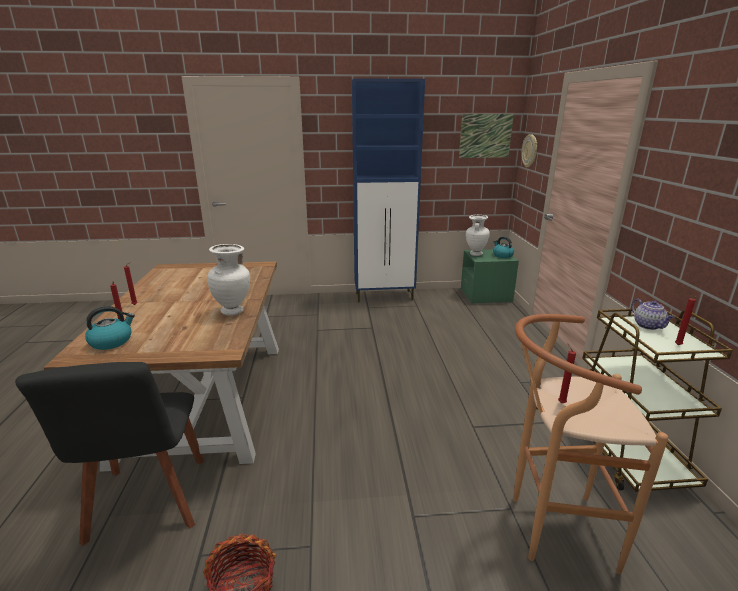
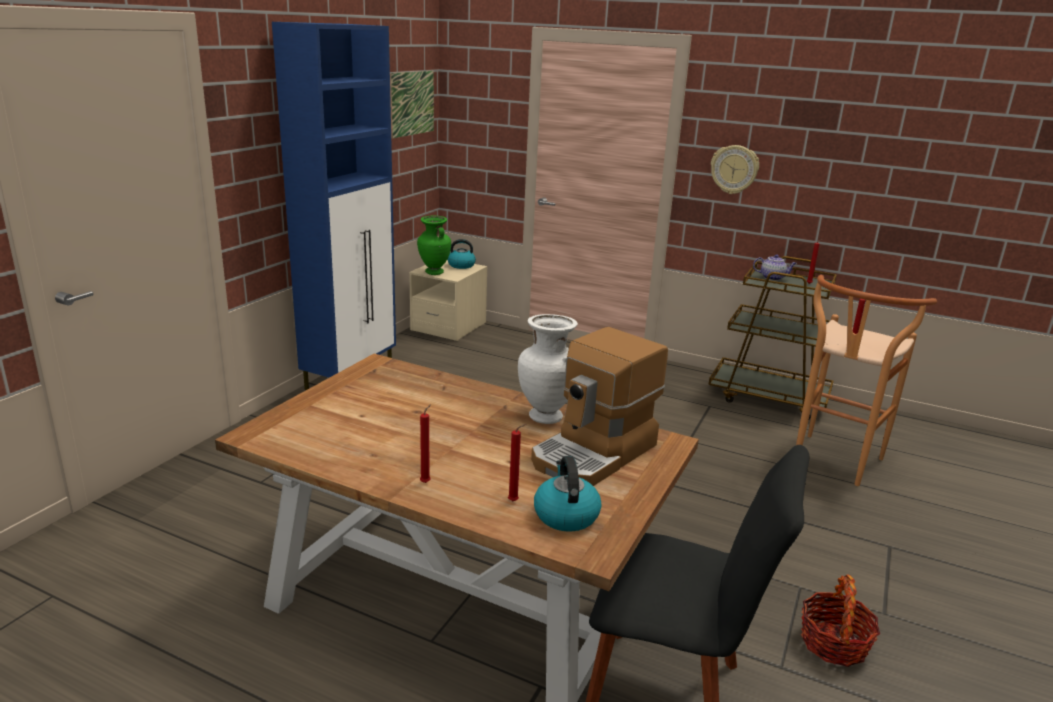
camera: 60 degrees left, 0 degrees up
(192, 333) = (595, 454): none -> coffee machine
(475, 254) = (434, 272): white vase -> green vase
(486, 296) = (448, 327): green nightstand -> beige nightstand
(530, 151) = (471, 121): wall clock -> wall clock (734, 169)

